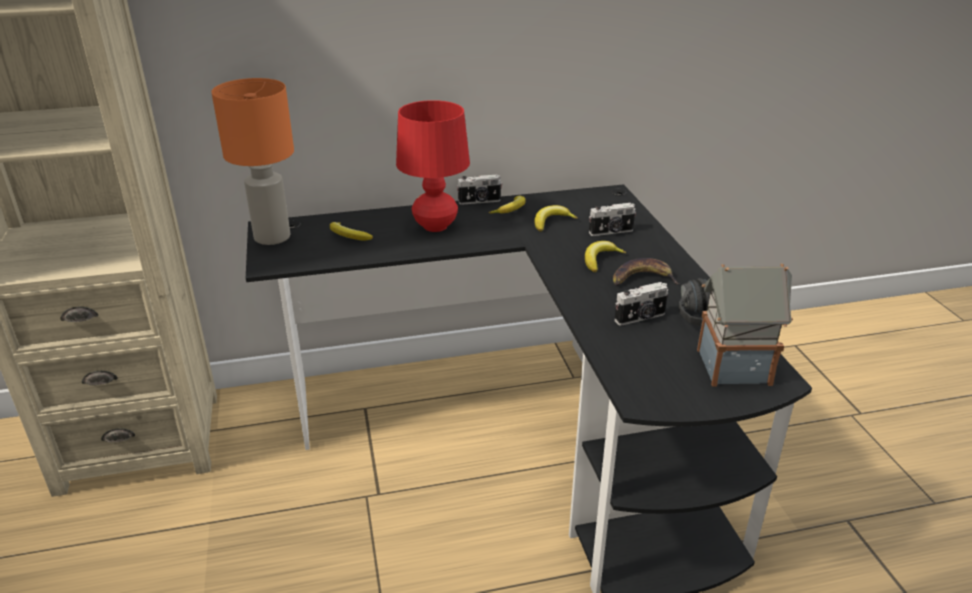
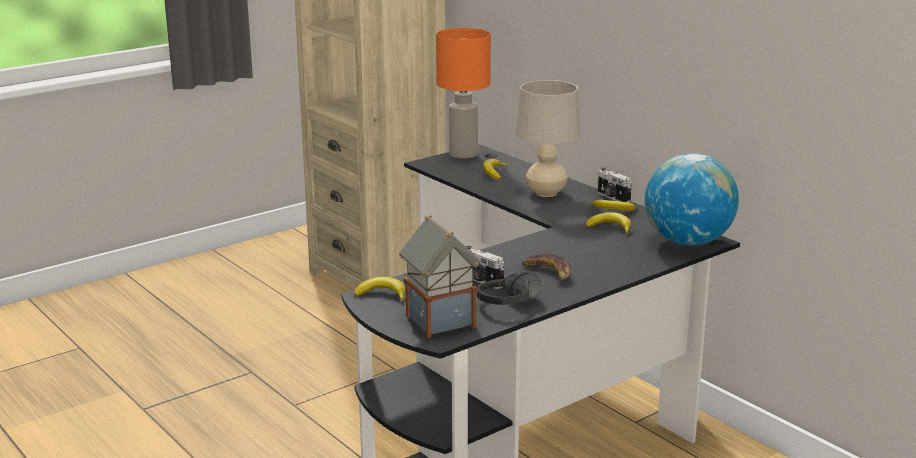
camera: 65 degrees right, 10 degrees down
(435, 226) = (546, 193): red table lamp -> beige table lamp
(600, 260) = (563, 254): banana -> banana (382, 295)
(611, 232) = (622, 251): camera -> none
(612, 201) = (687, 242): none -> globe

